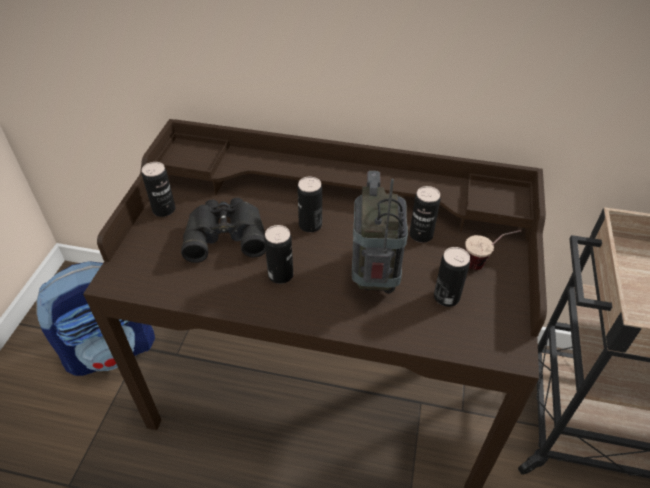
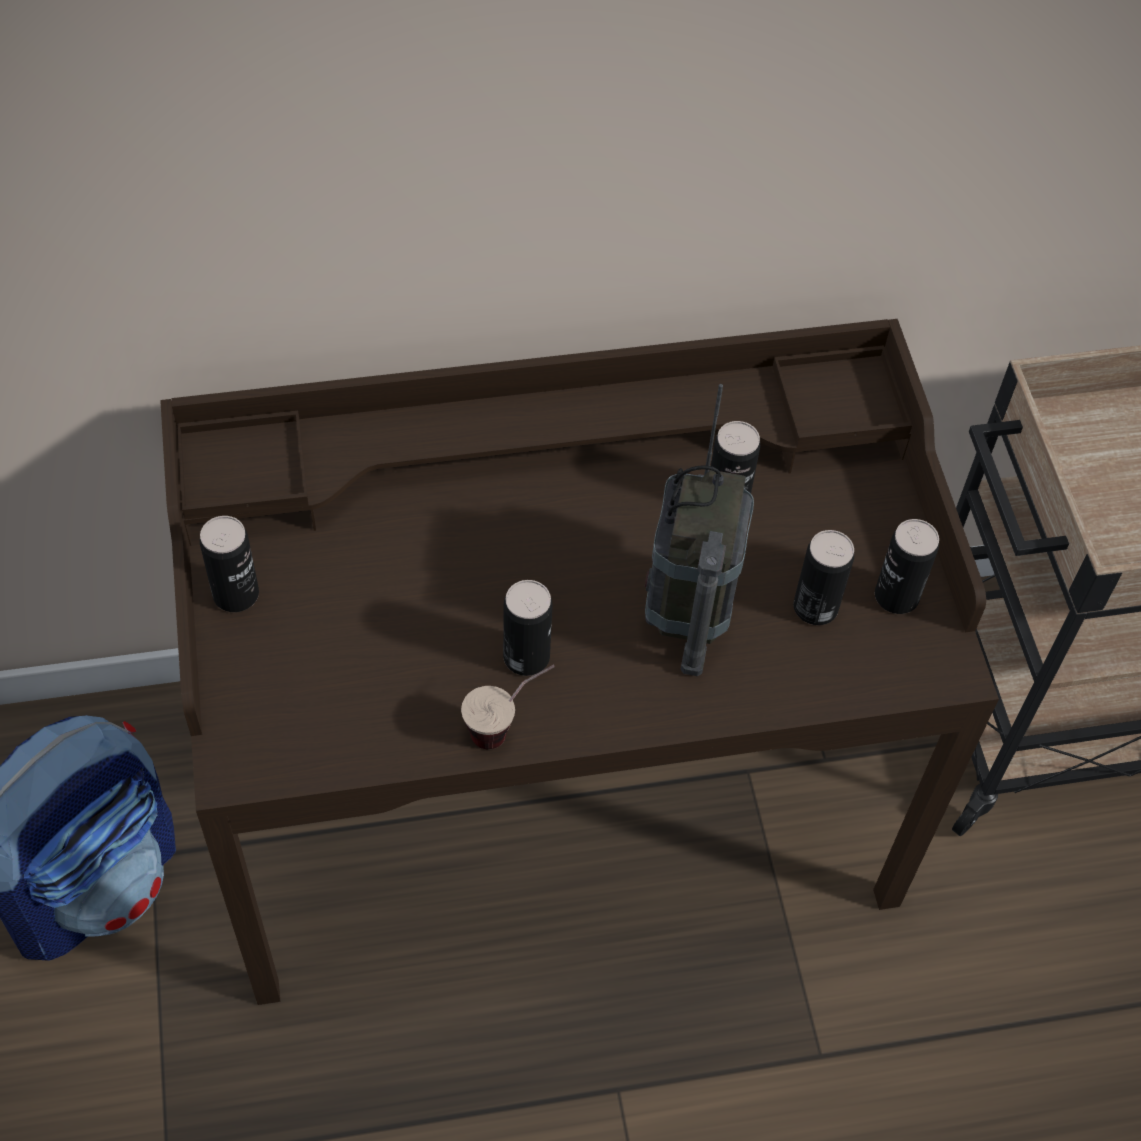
camera: 25 degrees left, 10 degrees up
(225, 233) = (382, 607): black binoculars -> none
(310, 225) = (527, 540): can -> can (896, 596)
(374, 279) = (687, 612): radio -> radio turned 150 degrees counterclockwise
(485, 263) = (852, 522): cup -> cup (508, 726)

